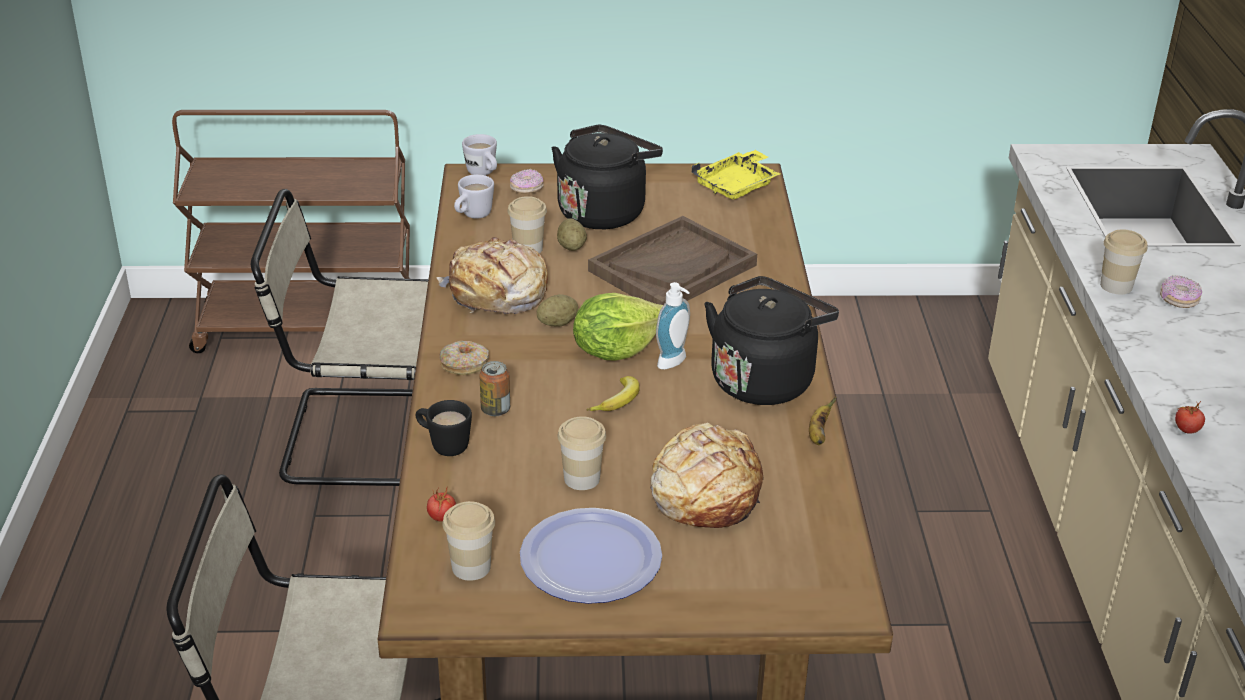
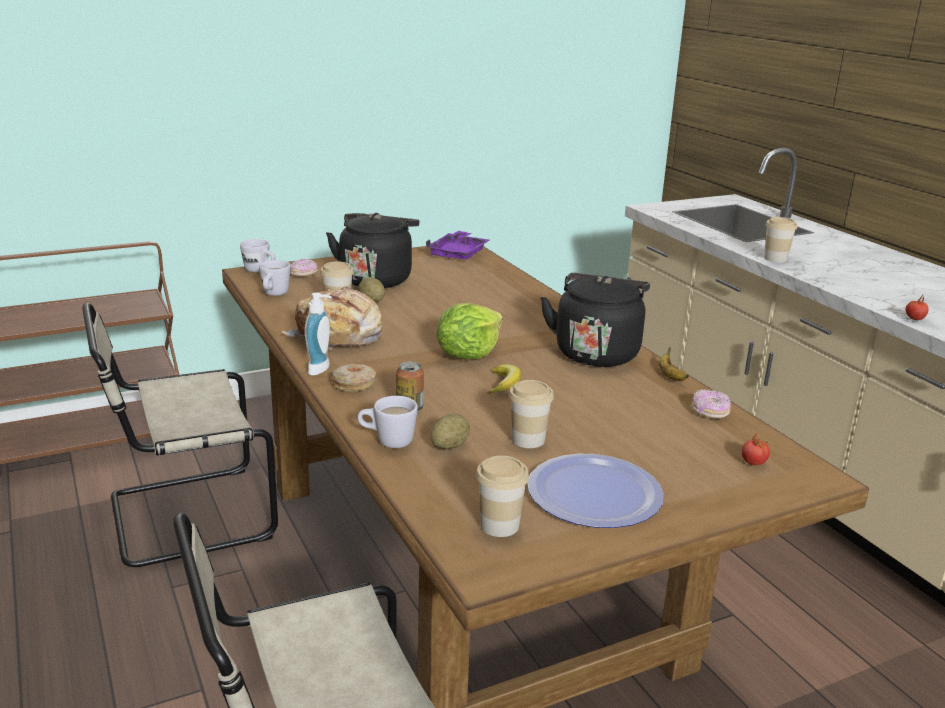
camera: 25 degrees left, 10 degrees down
(442, 517) = (436, 494): tomato -> tomato (753, 463)
(443, 445) = (387, 441): black mug -> white mug
(557, 323) = (406, 346): potato -> potato (450, 446)
(672, 268) = (460, 302): brown tray -> none
(675, 363) = (521, 354): soap dispenser -> soap dispenser (322, 369)
(705, 492) = (632, 428): bread -> none
(737, 186) = (458, 254): yellow tray -> purple tray
(1178, 300) = (818, 260): donut -> donut (709, 412)

